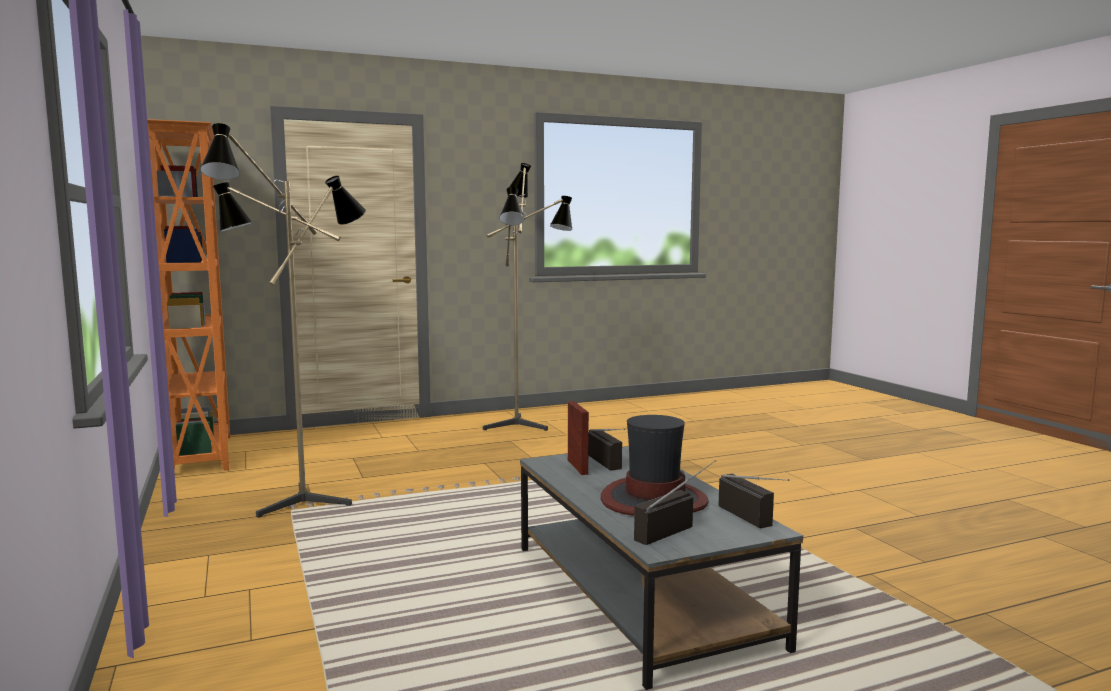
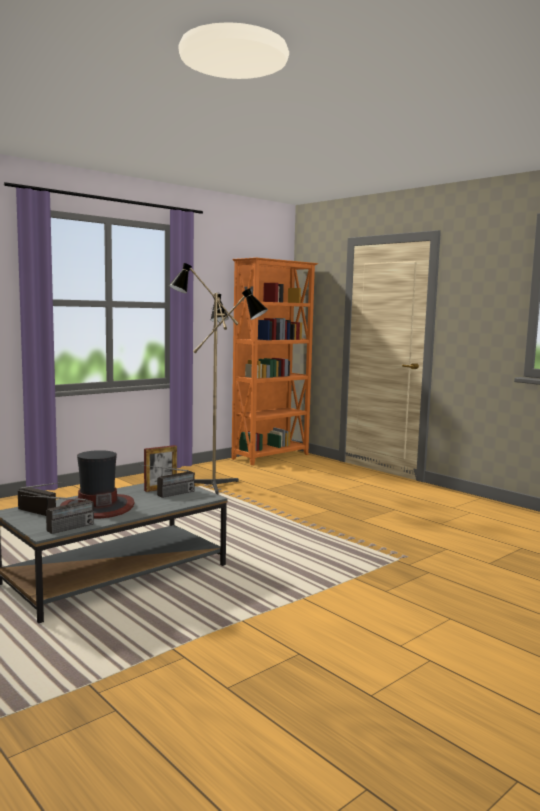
camera: 70 degrees right, 0 degrees up
(524, 425) = (445, 508): floor lamp -> none

